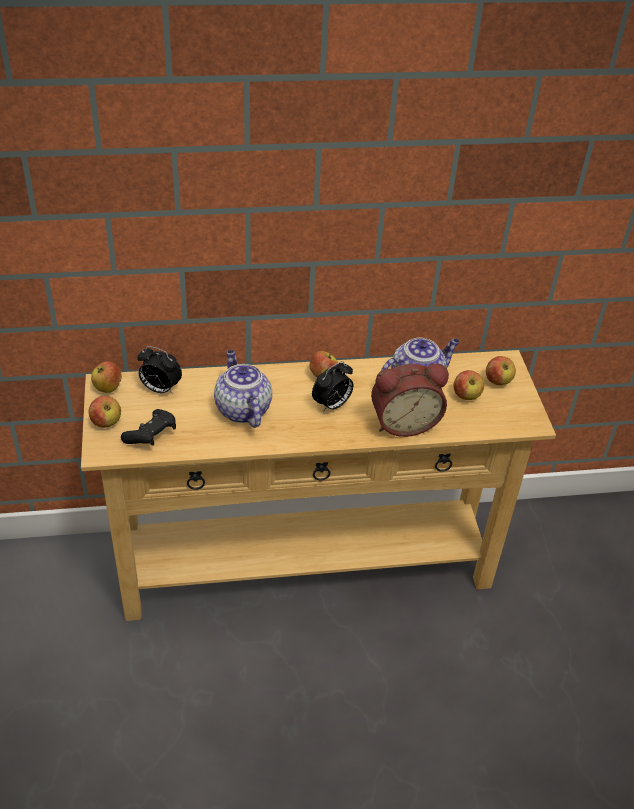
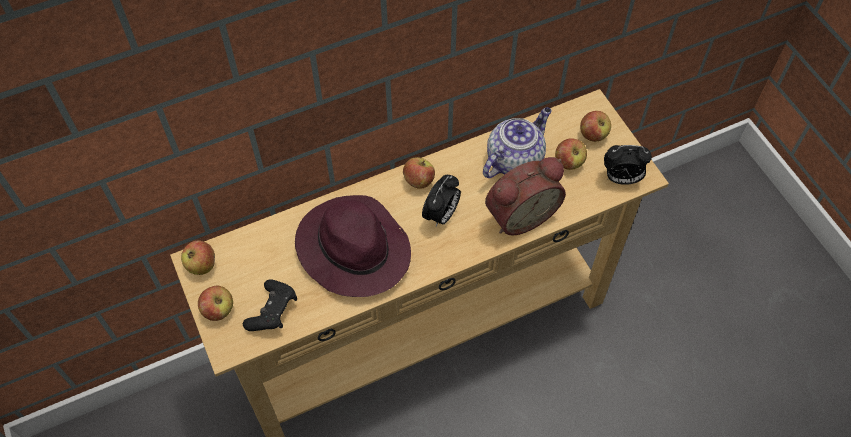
camera: 15 degrees left, 15 degrees up
(160, 389) = (258, 250): alarm clock -> alarm clock (621, 178)
(242, 409) = (352, 249): teapot -> purple hat

